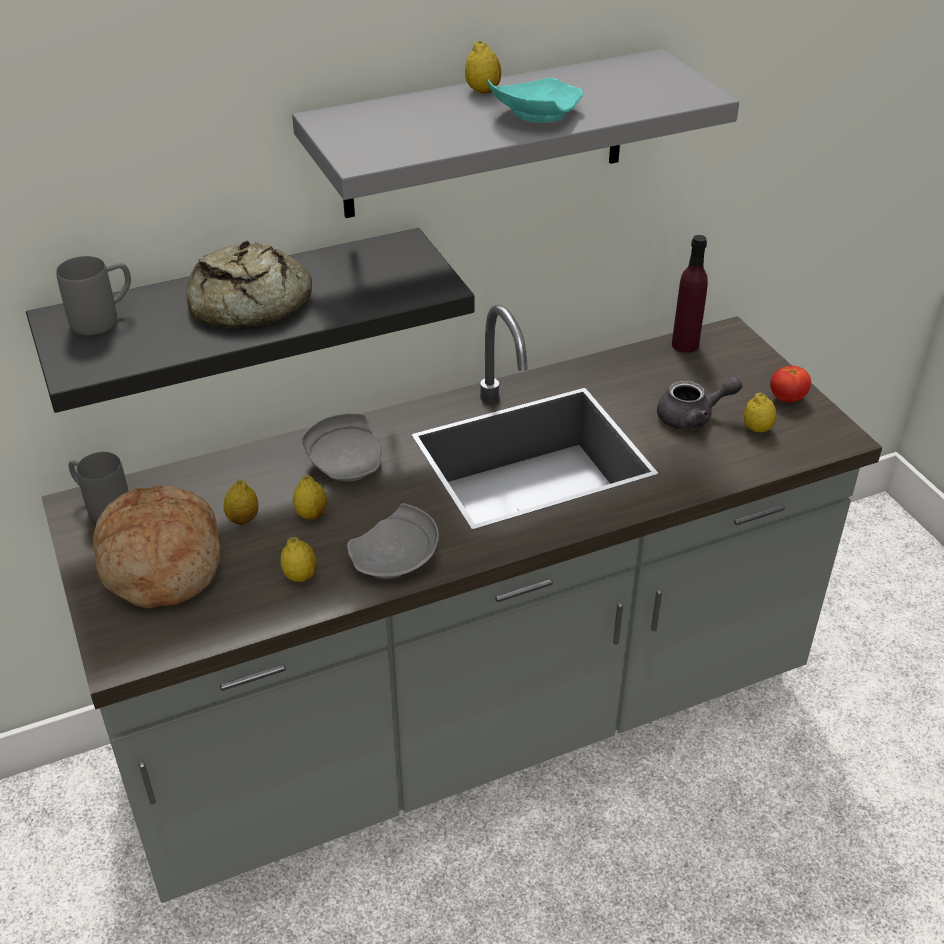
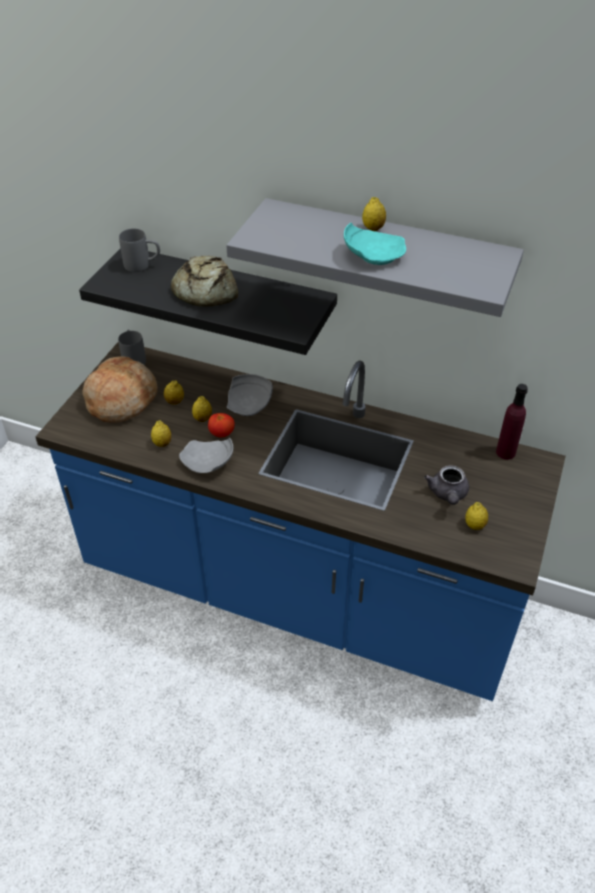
camera: 45 degrees right, 5 degrees up
(472, 725) = (297, 593): grey counter -> blue counter
(693, 417) = (448, 494): grey teapot -> grey teapot turned 60 degrees clockwise
(787, 398) = (519, 521): tomato -> tomato (222, 434)

